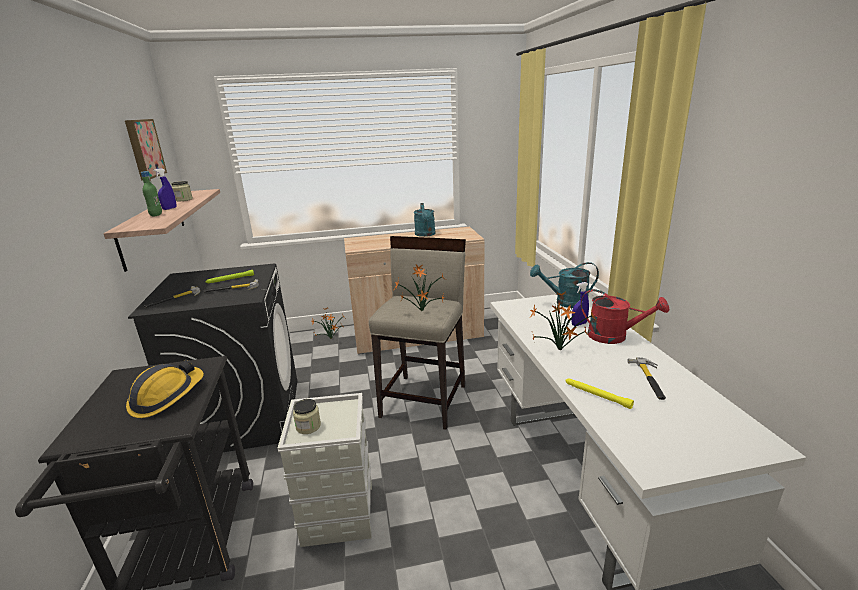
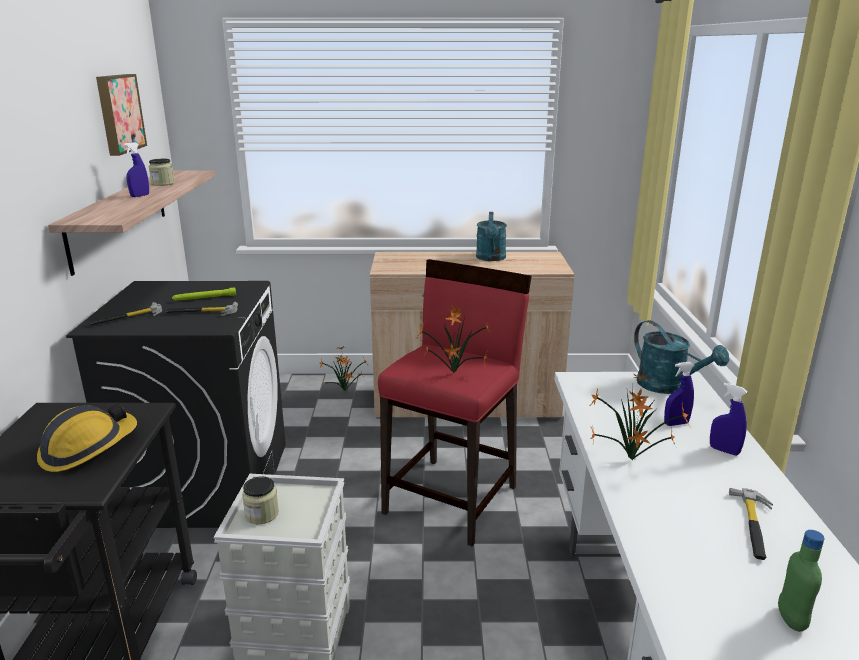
camera: 10 degrees right, 0 degrees up
(156, 215) = (120, 204): green bottle -> green bottle (791, 619)
(425, 400) = (452, 499): beige stool -> red stool
(565, 302) = (668, 387): turquoise watering can -> turquoise watering can turned 135 degrees counterclockwise
(596, 395) = (662, 537): yellow flashlight -> none
(614, 337) = (724, 450): red watering can -> blue spray bottle

